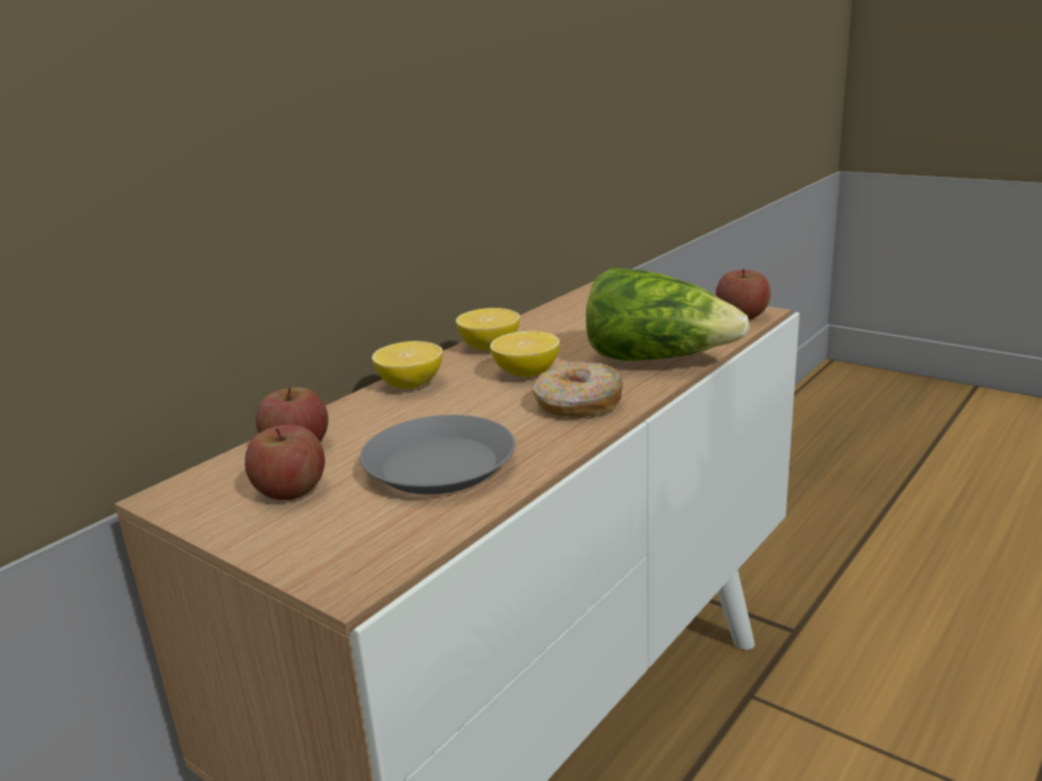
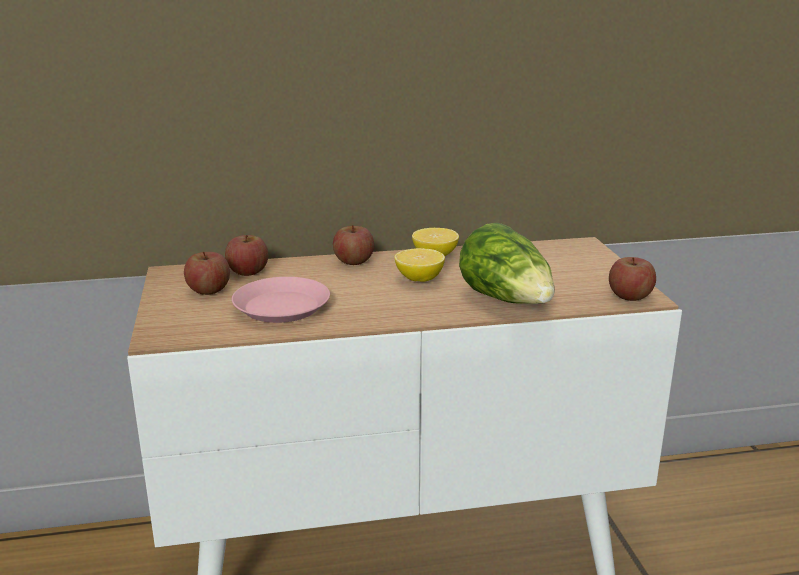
camera: 40 degrees right, 0 degrees up
(410, 384) = (353, 261): lemon -> apple
(440, 465) = (282, 307): grey plate -> pink plate
(578, 404) = (405, 307): donut -> none

